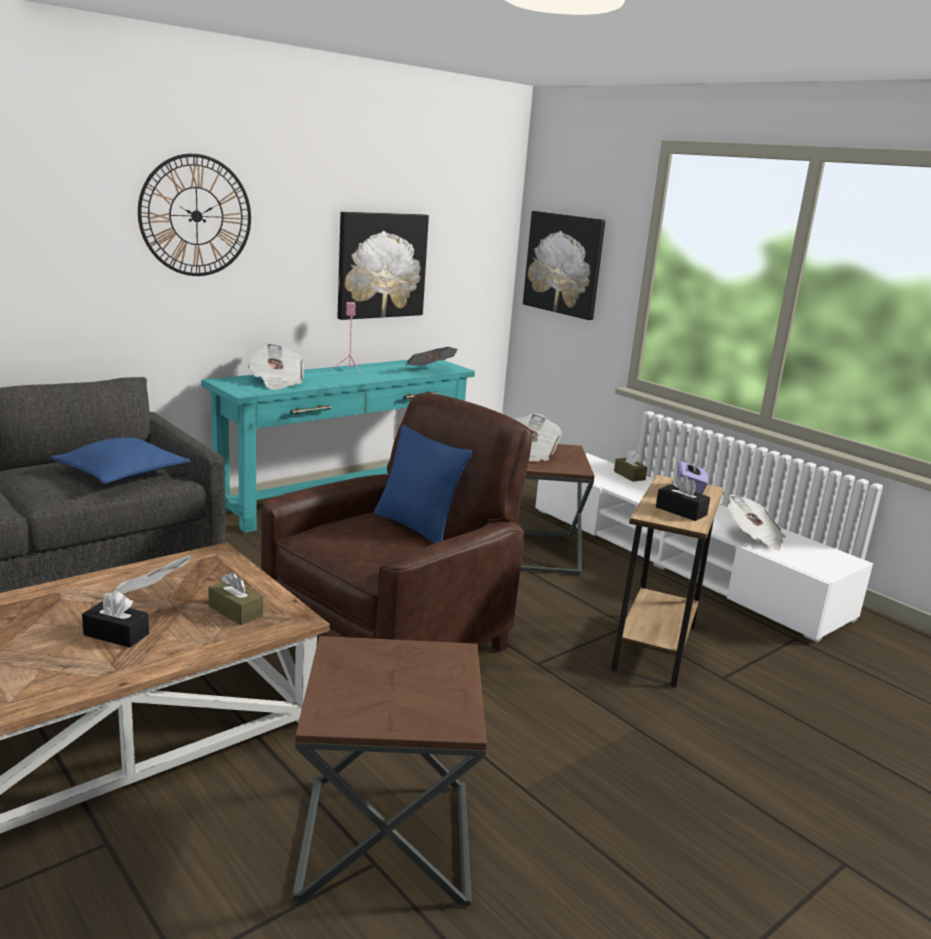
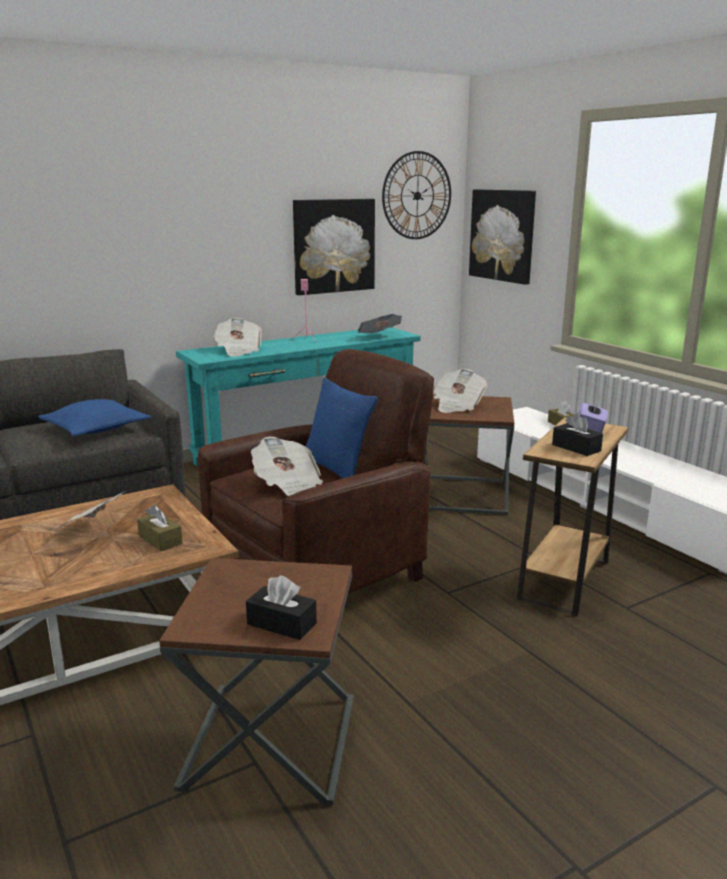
camera: 10 degrees right, 0 degrees up
(116, 634) = (54, 558): black tissue box -> black tissue box (281, 624)
(196, 216) = (163, 210): wall clock -> wall clock (417, 195)
(754, 538) = (671, 478): newspaper -> newspaper (287, 485)

